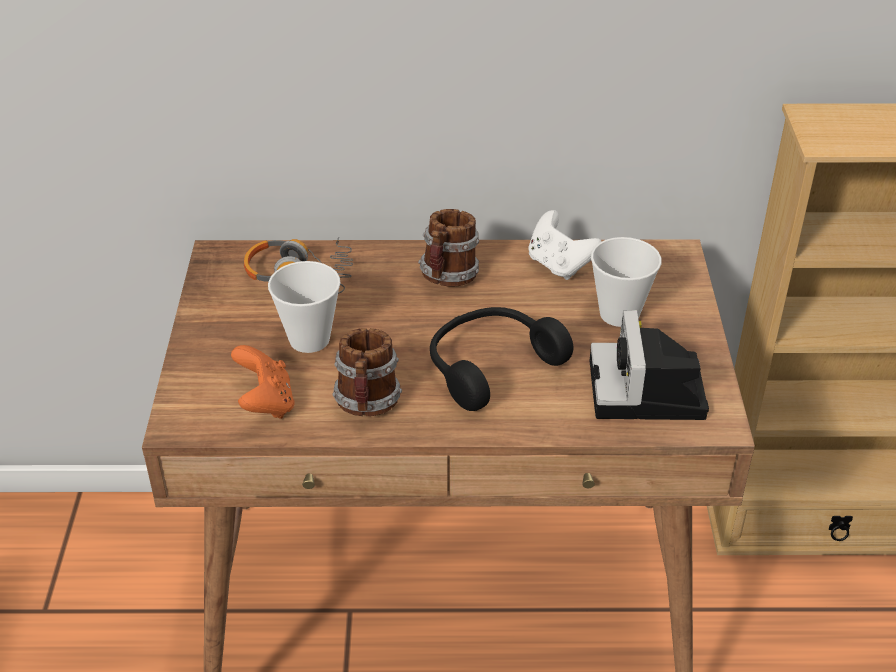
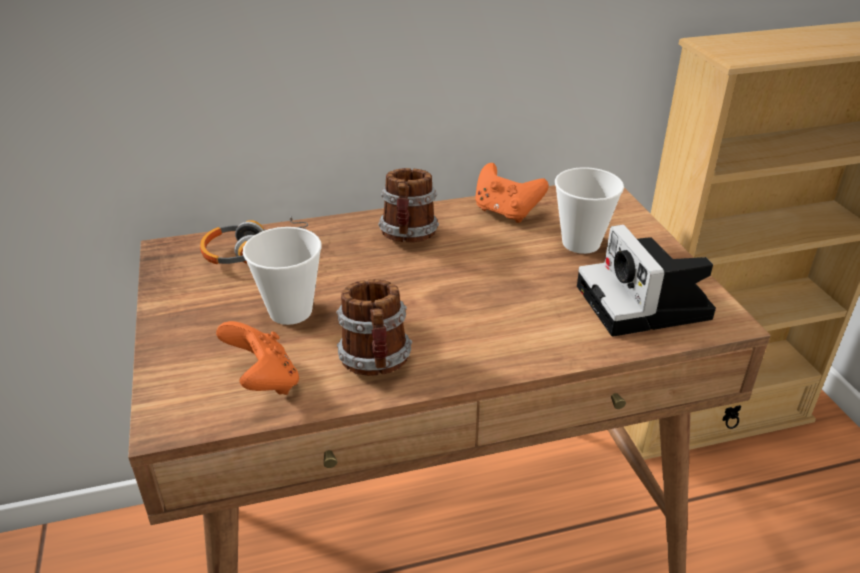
camera: 15 degrees left, 5 degrees down
(490, 365) = (484, 305): black headphones -> none
(559, 265) = (506, 212): white game controller -> orange game controller

